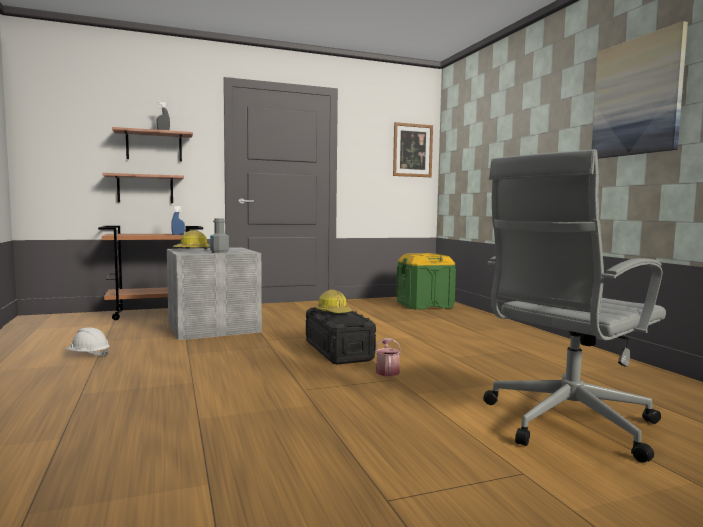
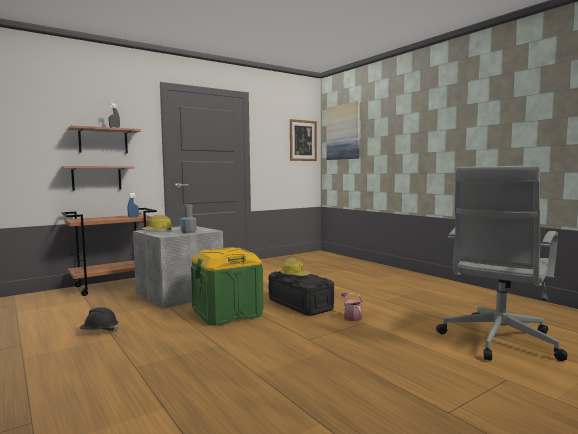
camera: 15 degrees left, 0 degrees up
(88, 355) = (99, 332): white hard hat -> black hard hat
(424, 305) = (323, 259): green storage box -> green storage box (227, 313)
(637, 97) = (490, 113): picture -> picture (343, 132)

